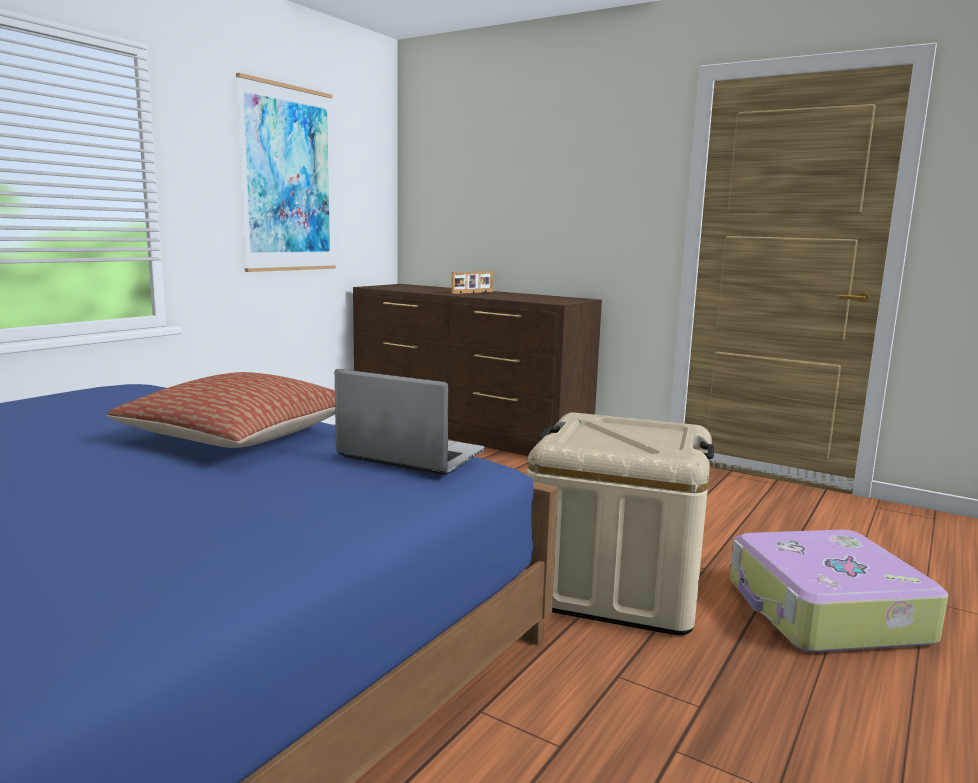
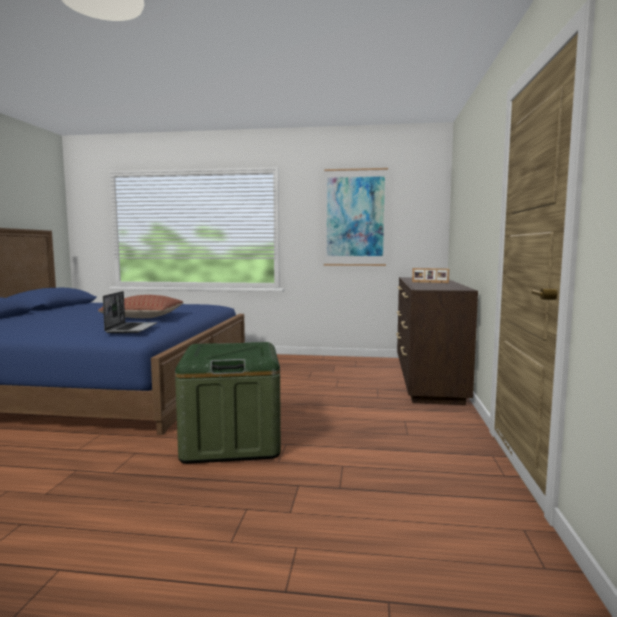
camera: 65 degrees right, 5 degrees down
(615, 586) = (231, 441): beige storage box -> green storage box
(824, 612) = (240, 503): suitcase -> none

